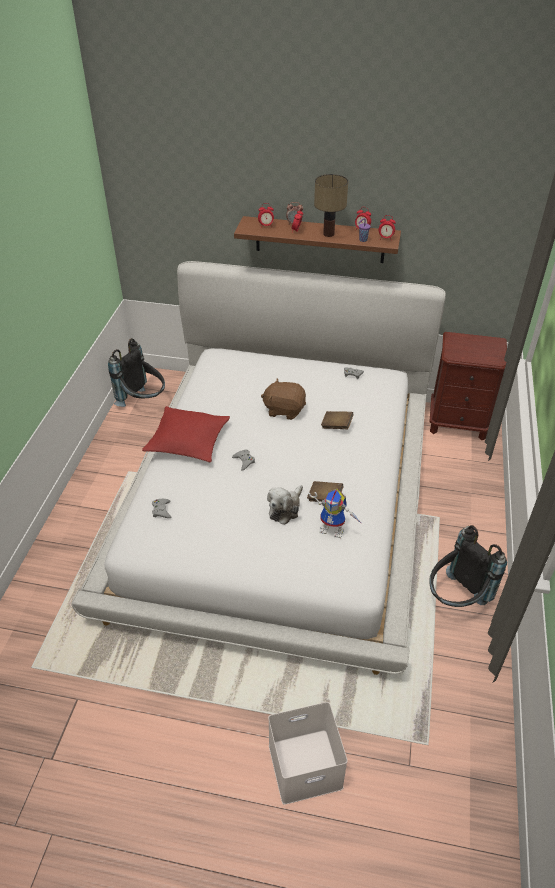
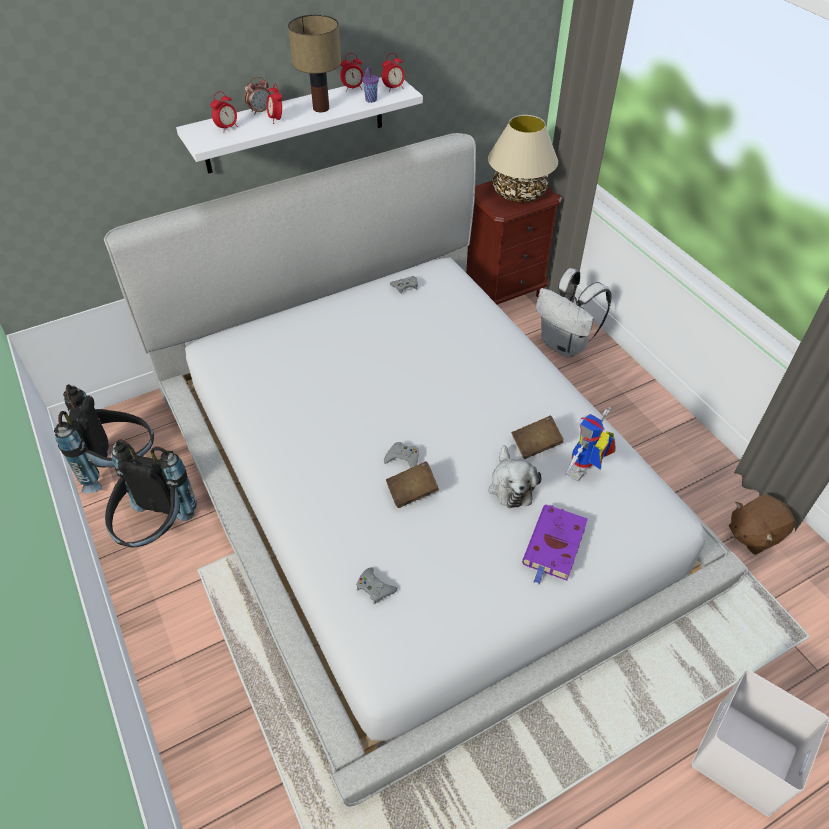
camera: 40 degrees left, 5 degrees up
(188, 441) = (306, 477): red pillow -> none
(271, 552) = (554, 546): none -> purple book
(284, 410) = (378, 369): brown plush toy -> brown plush toy (753, 534)
(320, 239) = (294, 124): brown shelf -> white shelf
(334, 528) = (583, 473): toy robot -> toy robot turned 150 degrees clockwise
(336, 426) = (455, 354): brown book -> brown book (412, 492)
(455, 599) = (683, 473): black backpack -> black backpack (157, 531)
(463, 477) = (565, 345): none -> white backpack
(478, 349) = (519, 193): none -> beige table lamp

